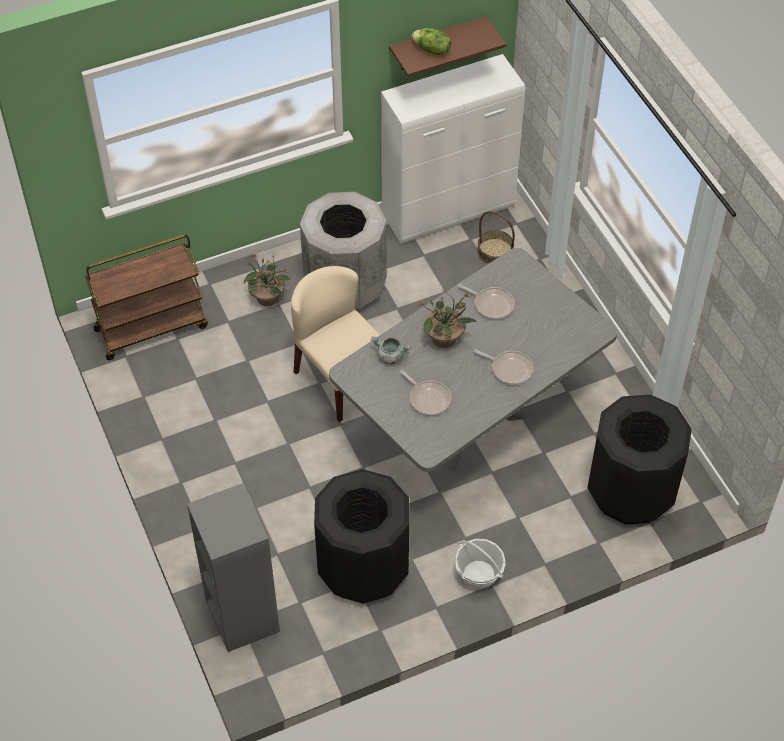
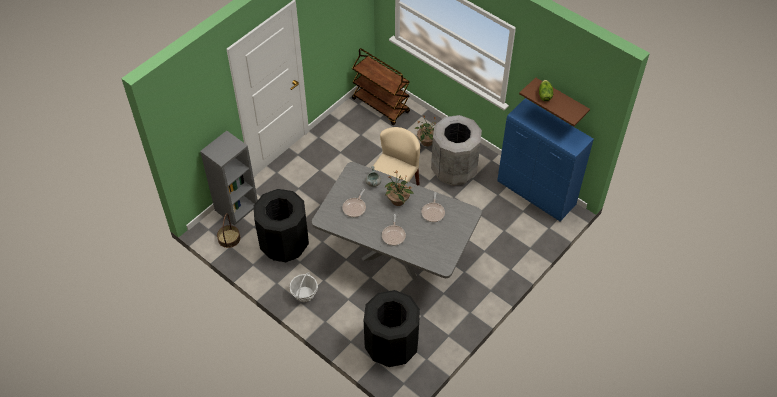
camera: 65 degrees right, 0 degrees up
(449, 211) = (536, 194): white cabinet -> blue cabinet
(495, 251) = (521, 225): basket -> basket (229, 238)

